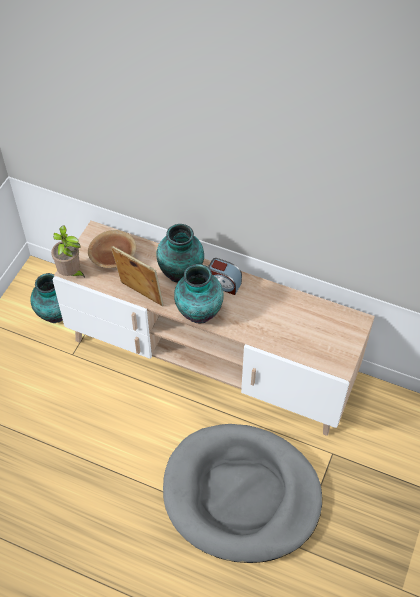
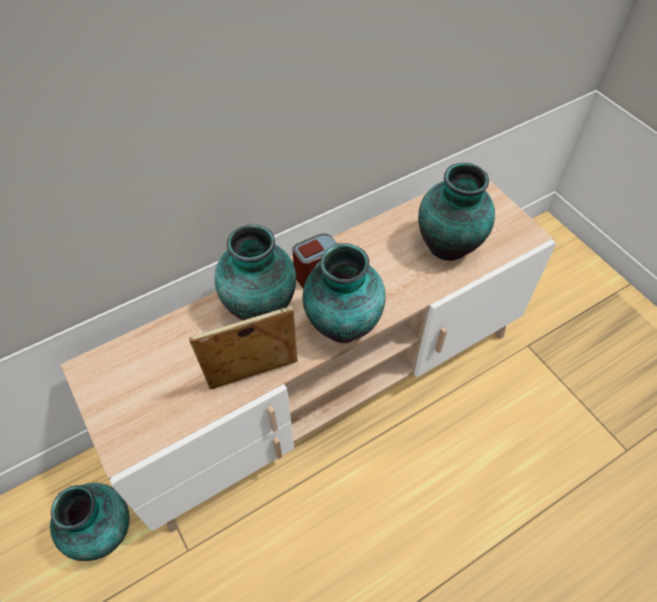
camera: 55 degrees left, 0 degrees up
(71, 273) = (130, 449): potted plant -> none
(113, 257) = (157, 373): brown bowl -> none
(241, 495) = (530, 468): grey dog bed -> none
(295, 333) = (450, 246): none -> vase

